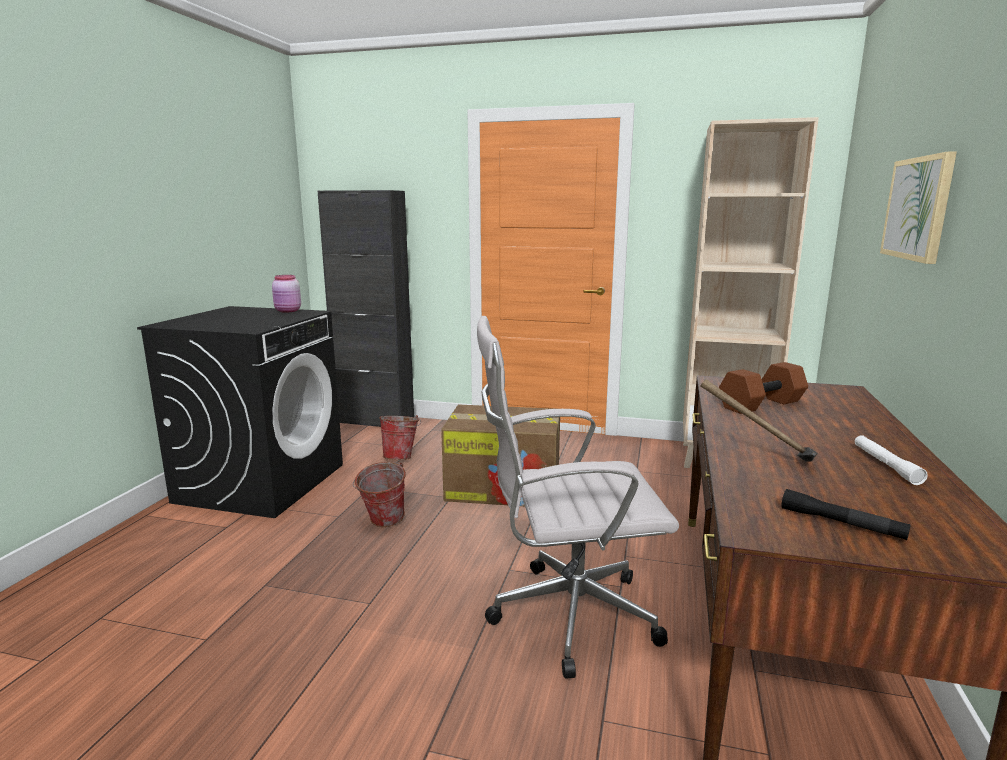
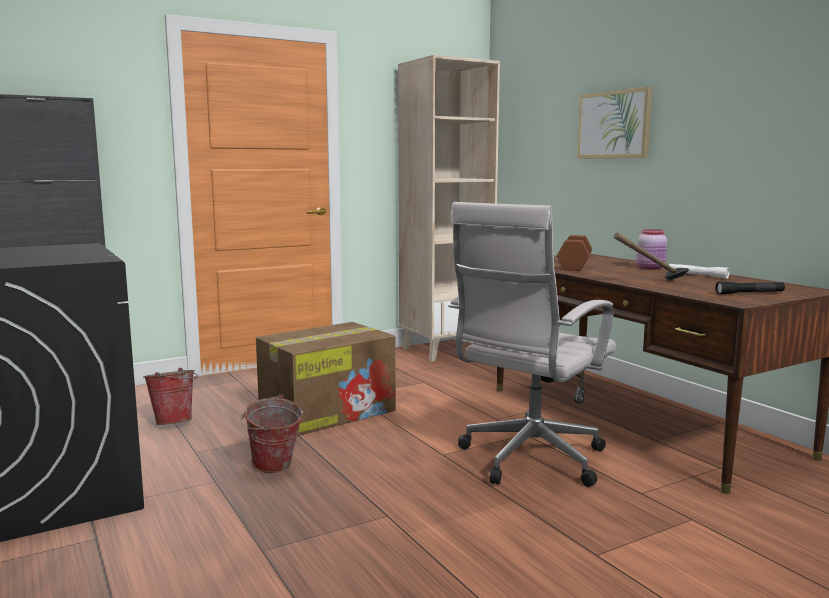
camera: 45 degrees left, 5 degrees down
(288, 311) = (46, 247): pink jar -> pink jar (651, 268)

